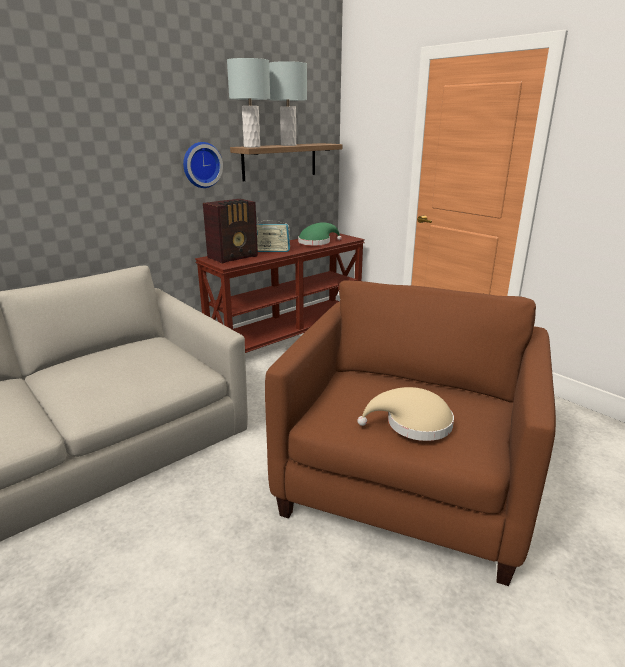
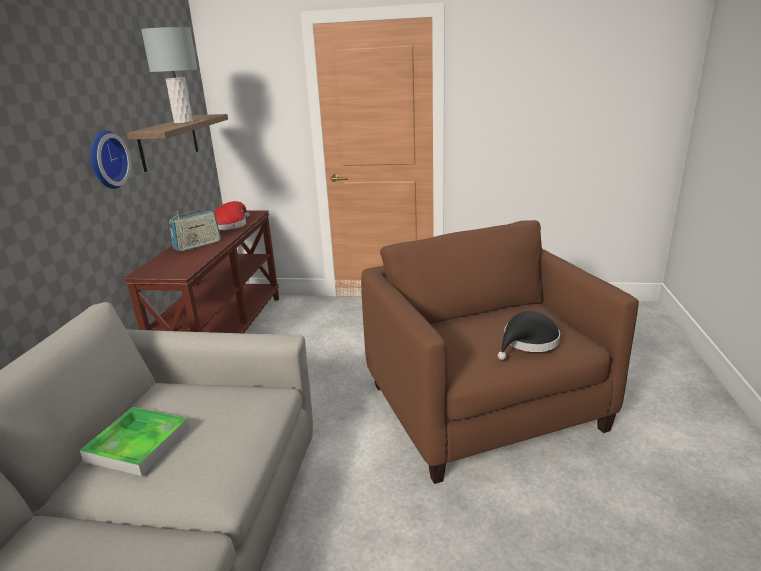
camera: 40 degrees left, 0 degrees up
(93, 364) = (138, 444): none -> tray
(234, 257) = (171, 263): radio -> none
(252, 146) = (157, 129): grey table lamp -> none
(317, 242) = (230, 225): green hat -> red hat
(413, 424) = (528, 342): beige hat -> black hat

